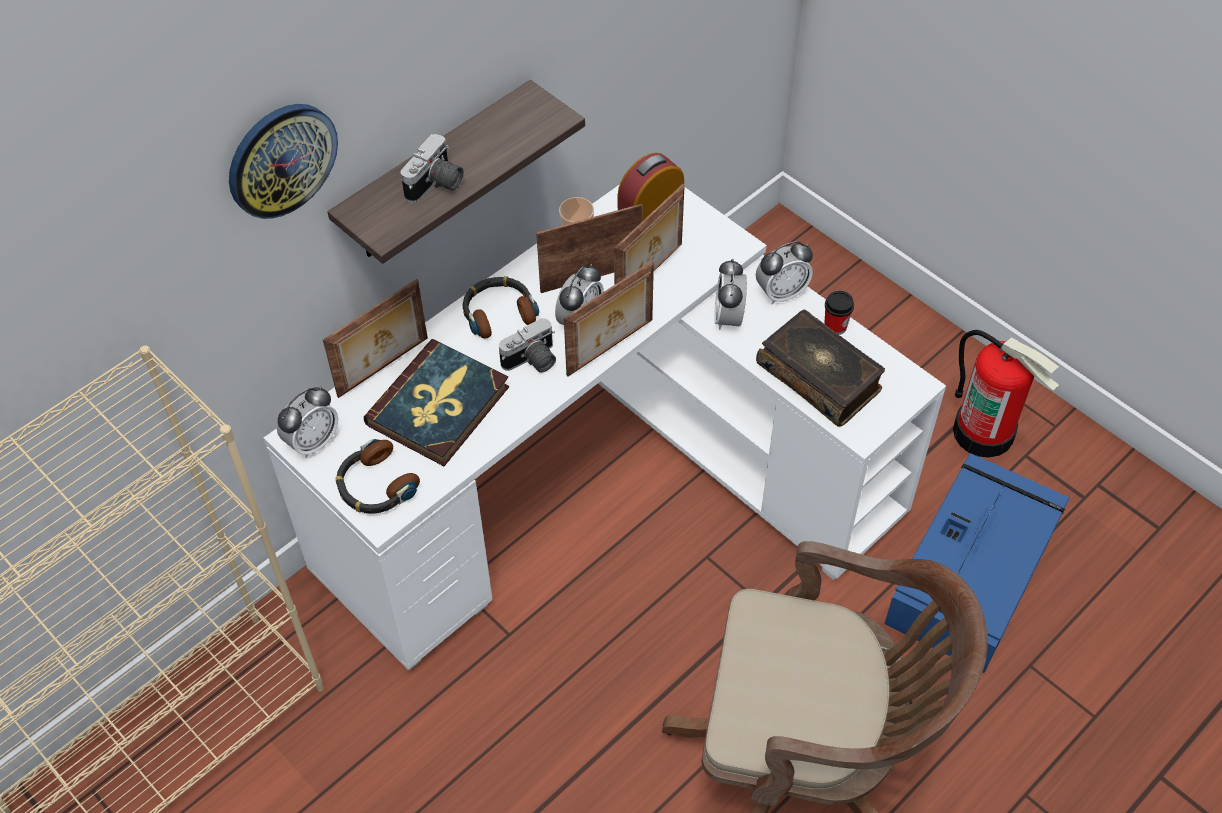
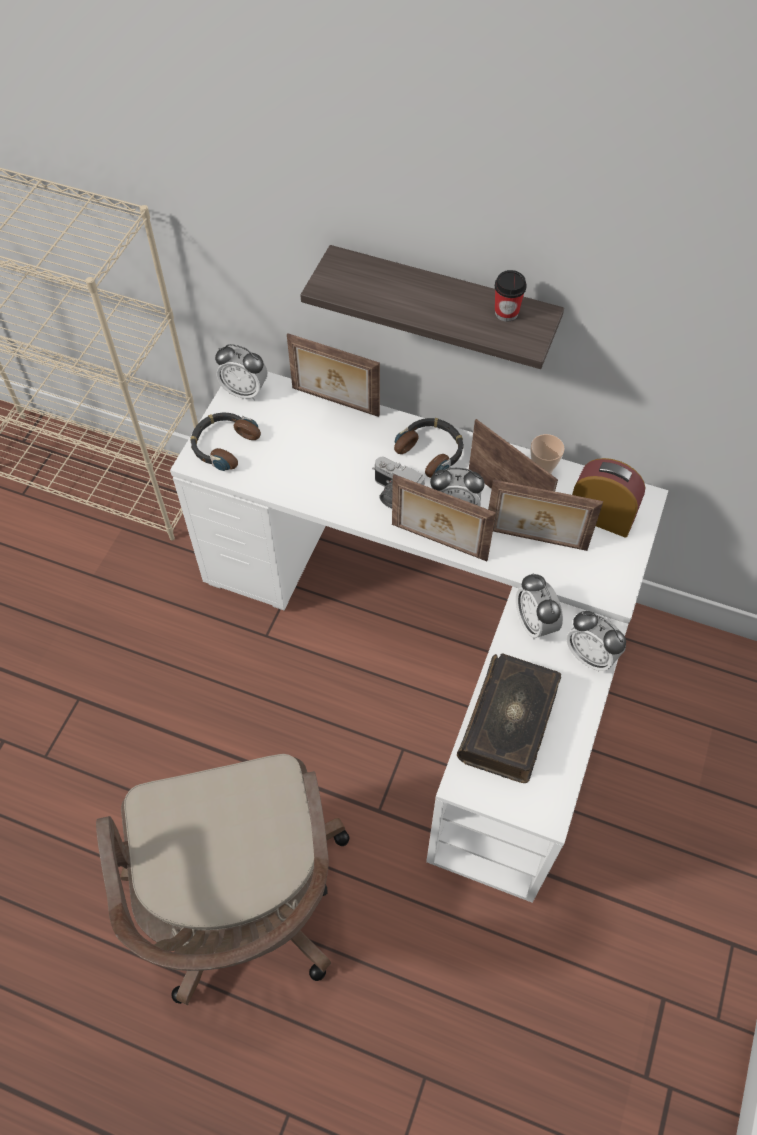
camera: 65 degrees right, 5 degrees up
(281, 159) = (296, 165): wall clock -> none
(436, 185) = (396, 296): camera -> none
(439, 406) = (316, 452): book -> none
(728, 318) = (534, 623): alarm clock -> alarm clock turned 90 degrees counterclockwise
(835, 326) = (578, 716): cup -> cup (506, 312)
(972, 572) = (500, 987): blue storage box -> none
(984, 432) = (668, 947): fire extinguisher -> none

